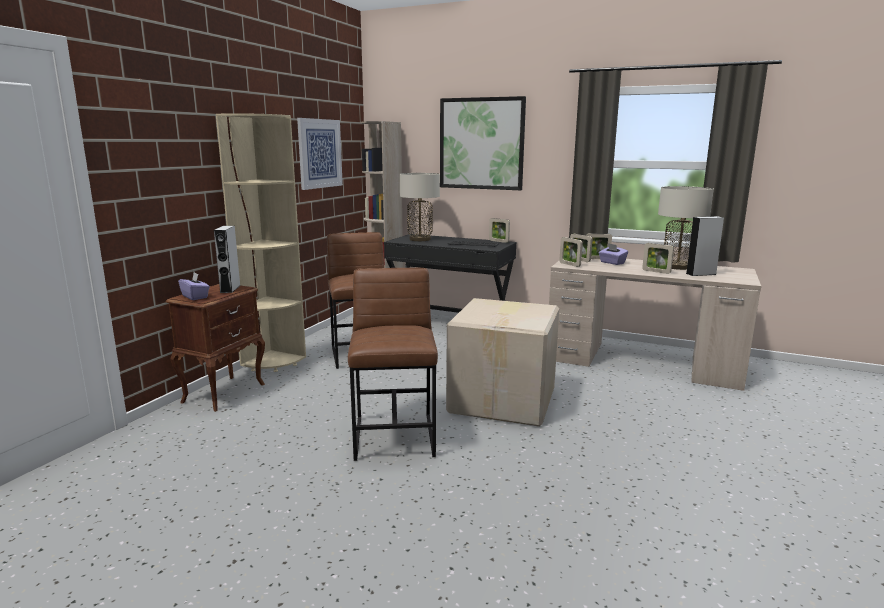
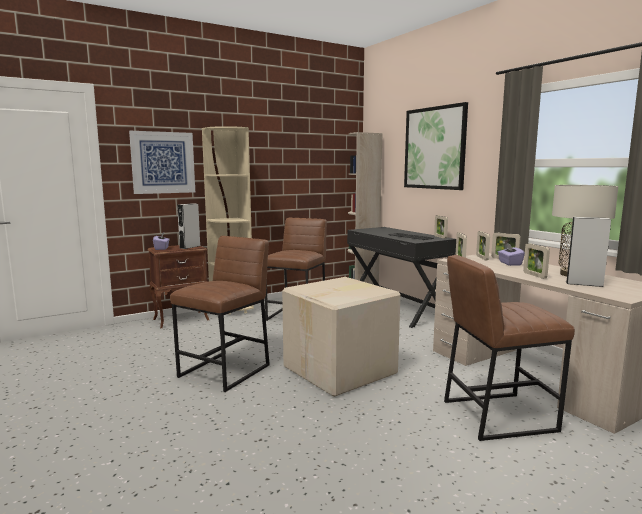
camera: 35 degrees right, 5 degrees down
(320, 153) = (307, 158): picture -> picture (163, 162)
(420, 239) = (378, 230): table lamp -> none
(669, 401) = (497, 416): none -> brown chair

